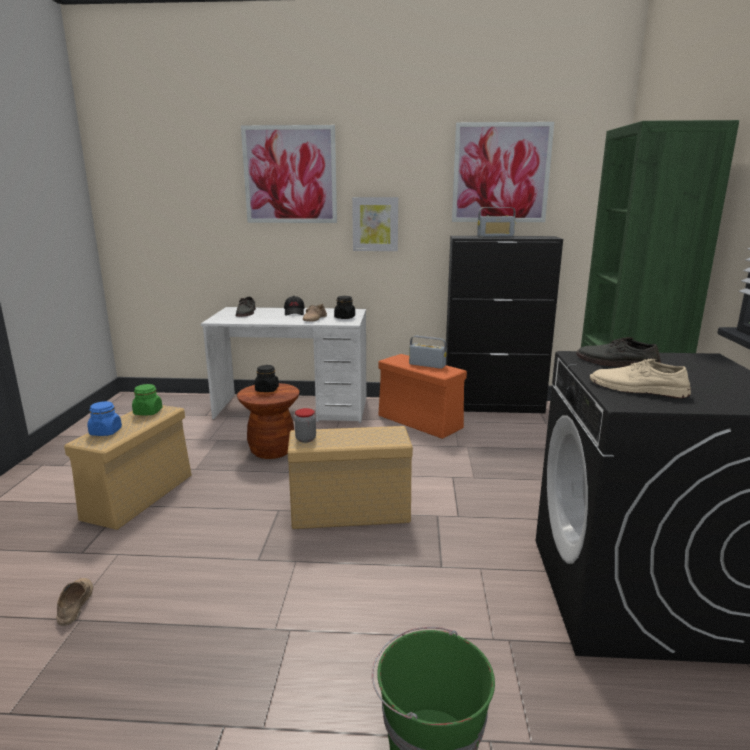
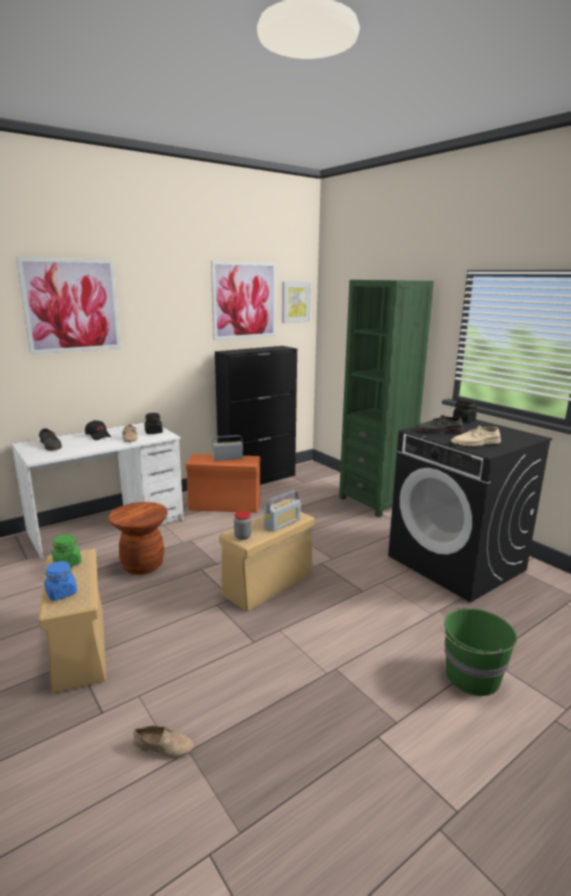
camera: 40 degrees left, 0 degrees up
(74, 604) = (164, 746): beige shoe -> beige shoe turned 150 degrees clockwise
(267, 390) = (133, 511): black jar -> black jar (464, 420)
(375, 224) = (154, 346): picture -> picture (295, 302)
(495, 236) = (249, 349): radio -> radio (282, 523)

